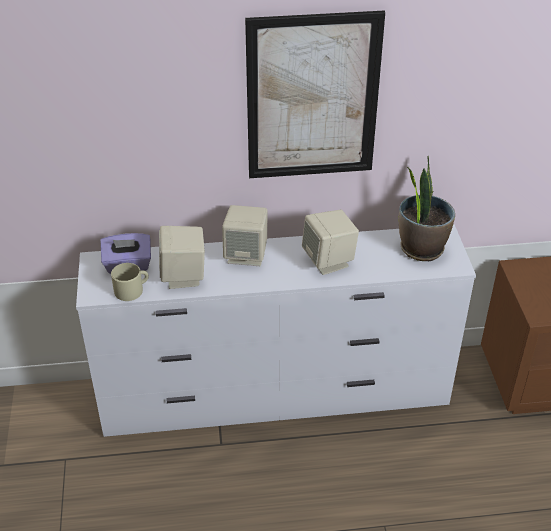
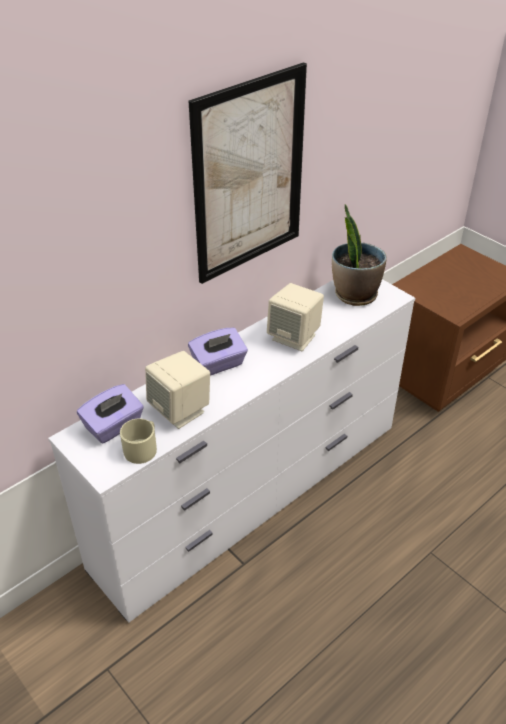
camera: 35 degrees left, 0 degrees up
(246, 255) = (218, 364): beige speaker -> purple tissue box

